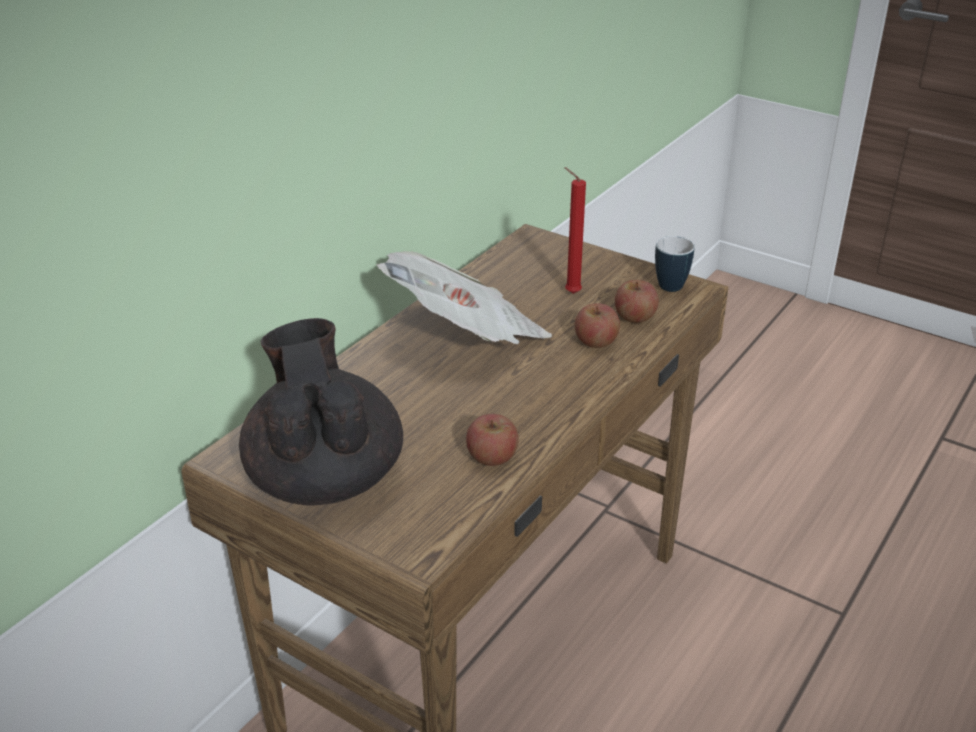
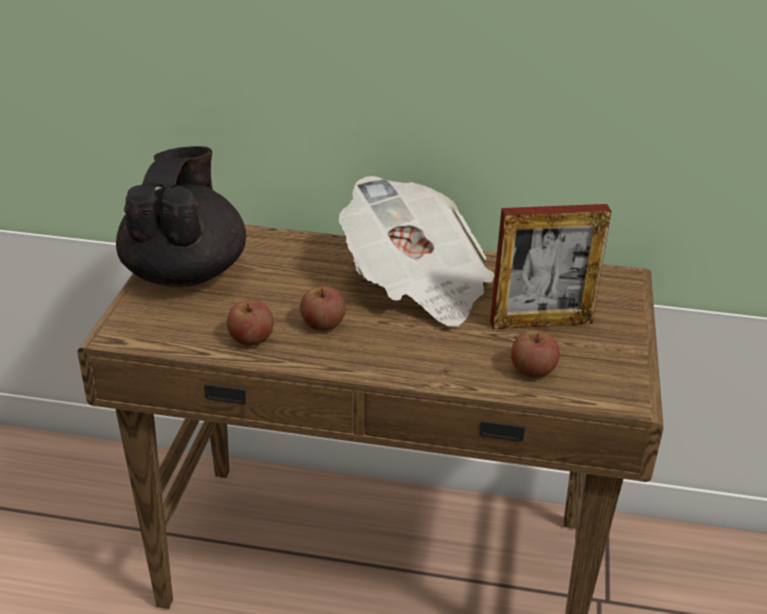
camera: 65 degrees right, 0 degrees up
(325, 477) = (185, 272): black teapot -> black teapot turned 45 degrees counterclockwise
(570, 293) = (541, 322): red candle -> picture frame
(596, 341) = (467, 355): apple -> apple (323, 324)
(672, 283) = (623, 382): mug -> none

